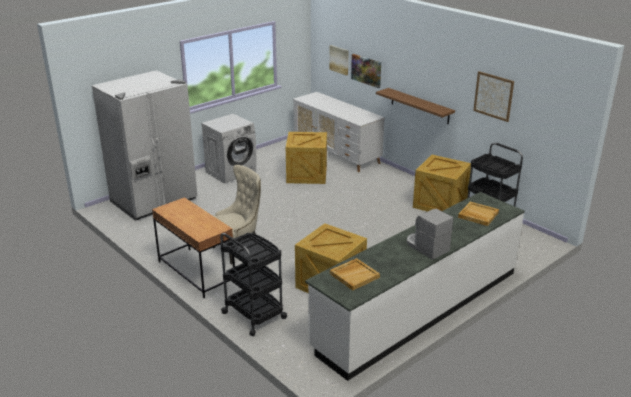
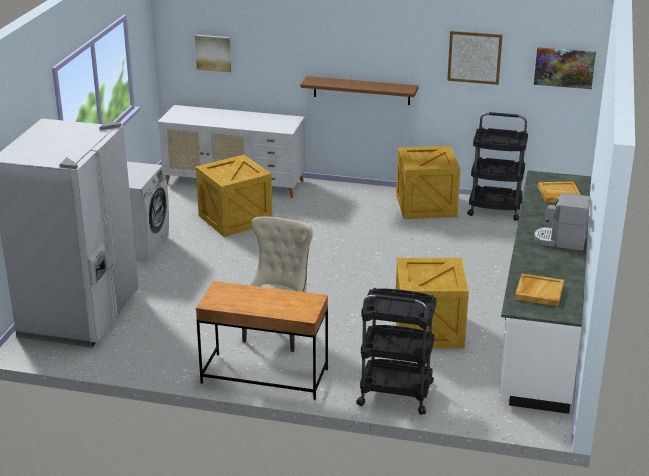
camera: 35 degrees left, 0 degrees up
(366, 70) = (265, 59): picture -> picture (564, 67)

